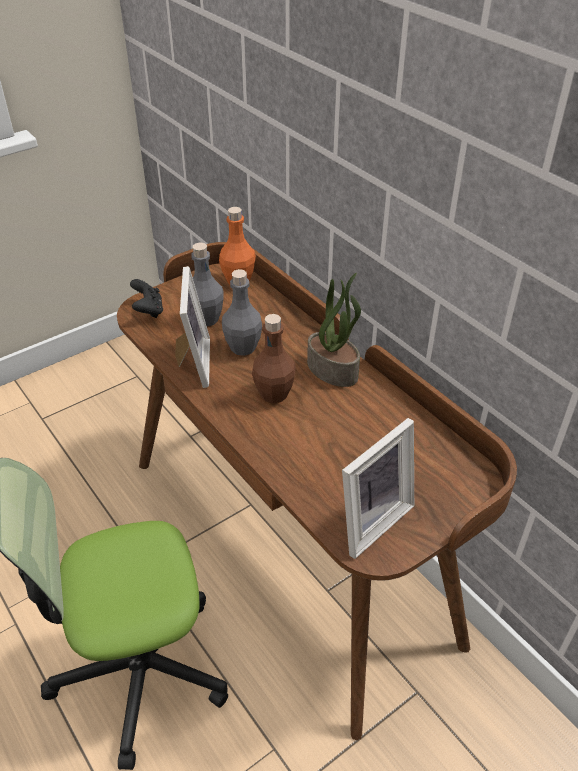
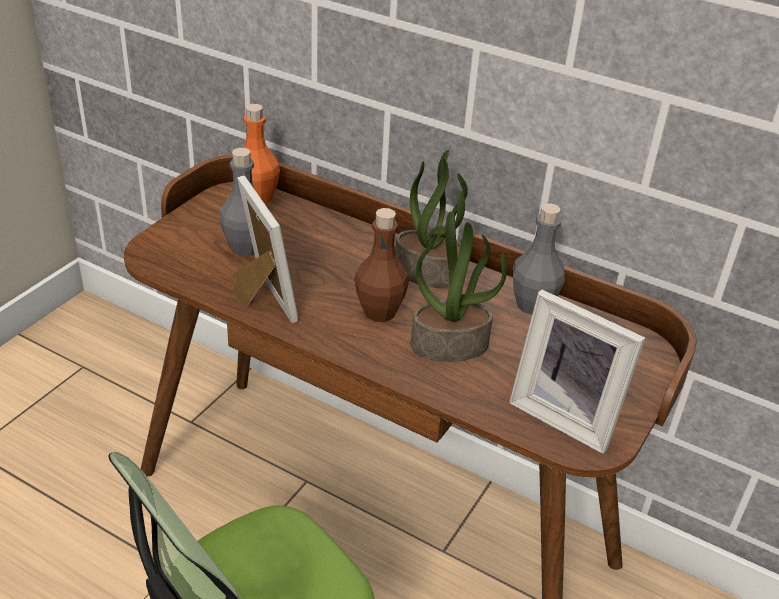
camera: 25 degrees left, 5 degrees down
(148, 310) = (165, 251): black game controller -> none
(243, 347) = (310, 270): grey bottle -> grey bottle (532, 305)
(312, 434) = (450, 344): none -> potted plant
(369, 520) = (566, 415): picture frame -> picture frame turned 105 degrees clockwise

